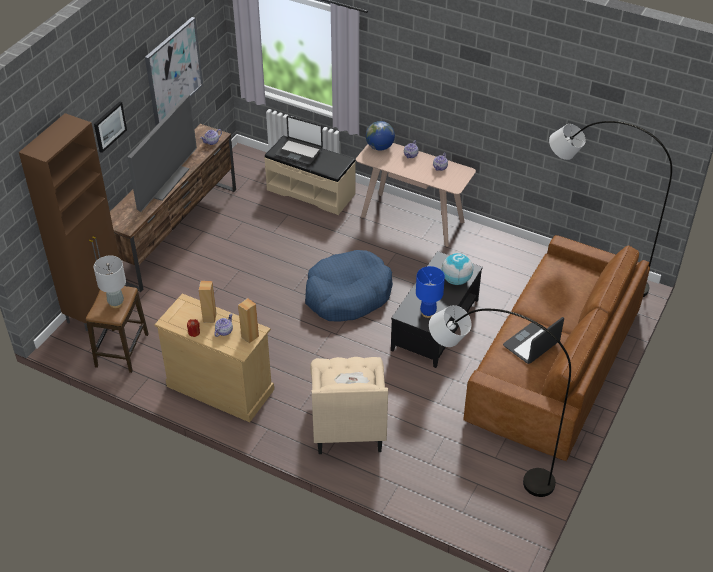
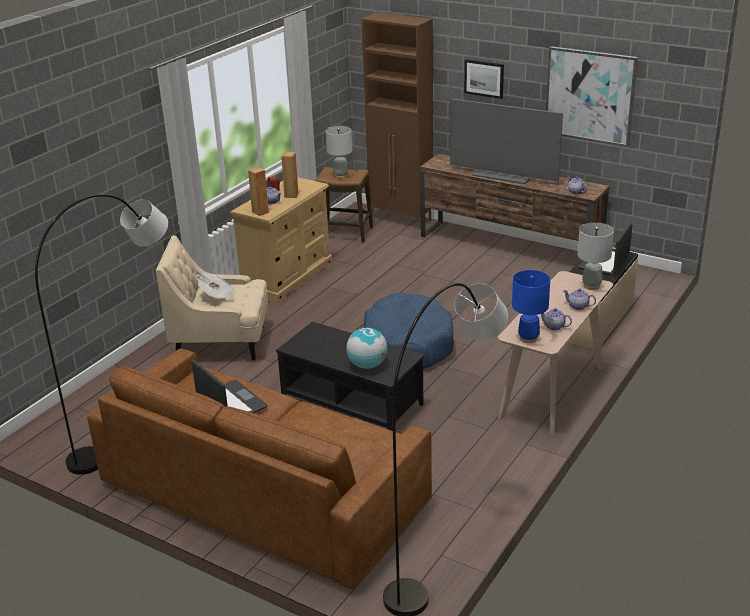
camera: 95 degrees right, 15 degrees down
(380, 147) = (591, 286): globe -> grey table lamp
(428, 313) = (314, 344): blue table lamp -> blue table lamp (528, 338)

